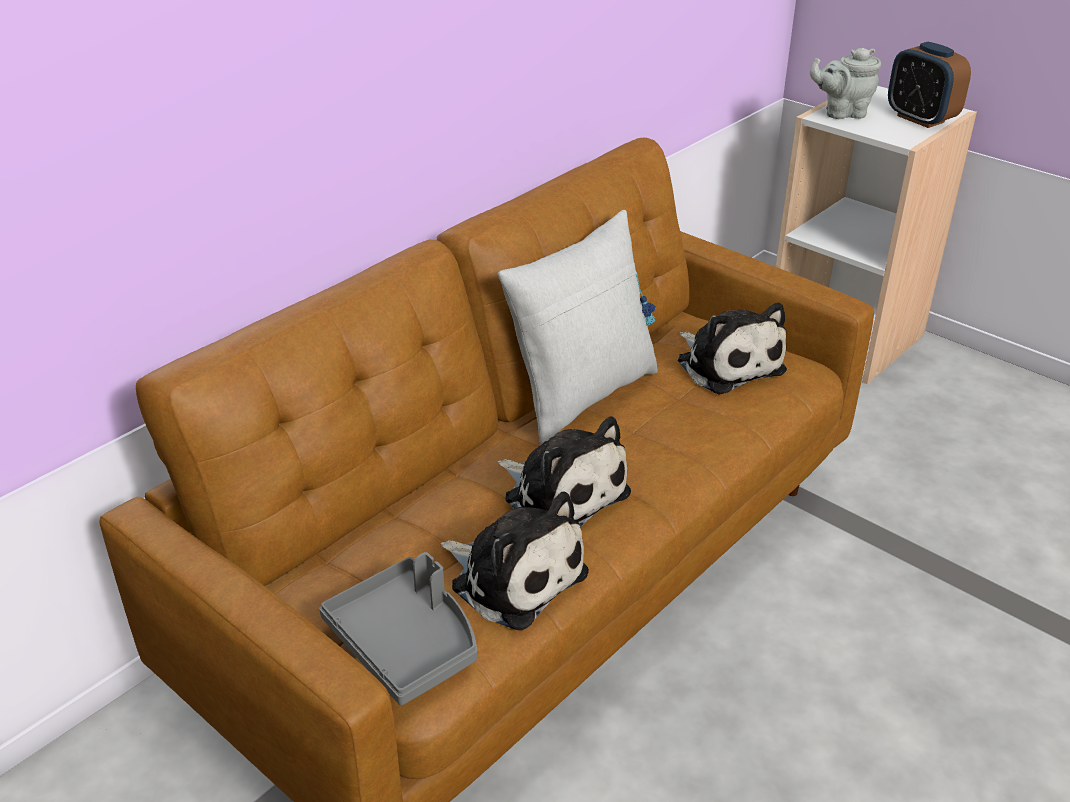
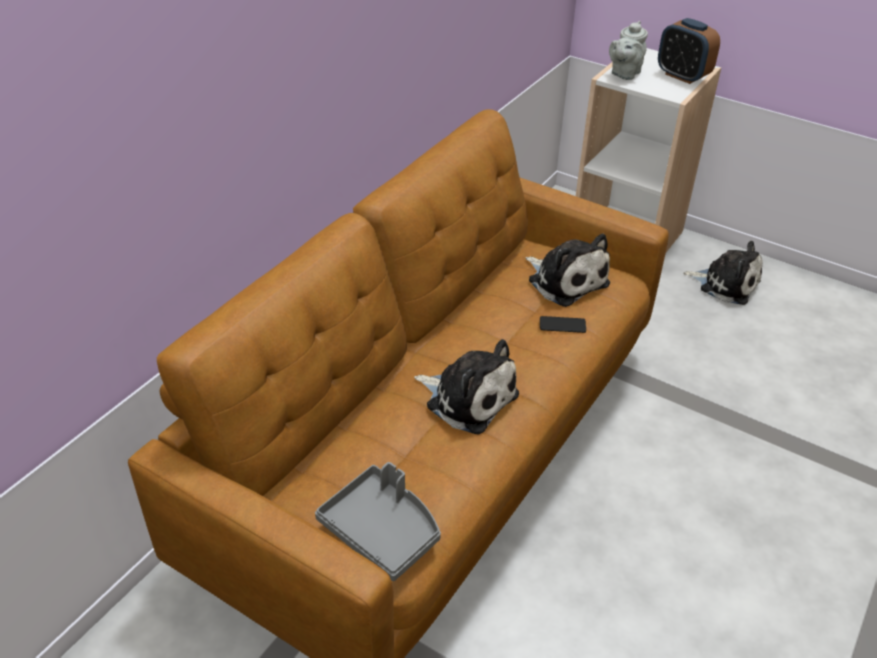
camera: 10 degrees left, 5 degrees up
(514, 577) = (448, 469): plush toy -> plush toy (725, 284)
(582, 397) = (464, 317): grey pillow -> none
(710, 416) = (562, 325): none -> phone
(841, 113) = (624, 74): grey teapot -> grey teapot turned 45 degrees counterclockwise

